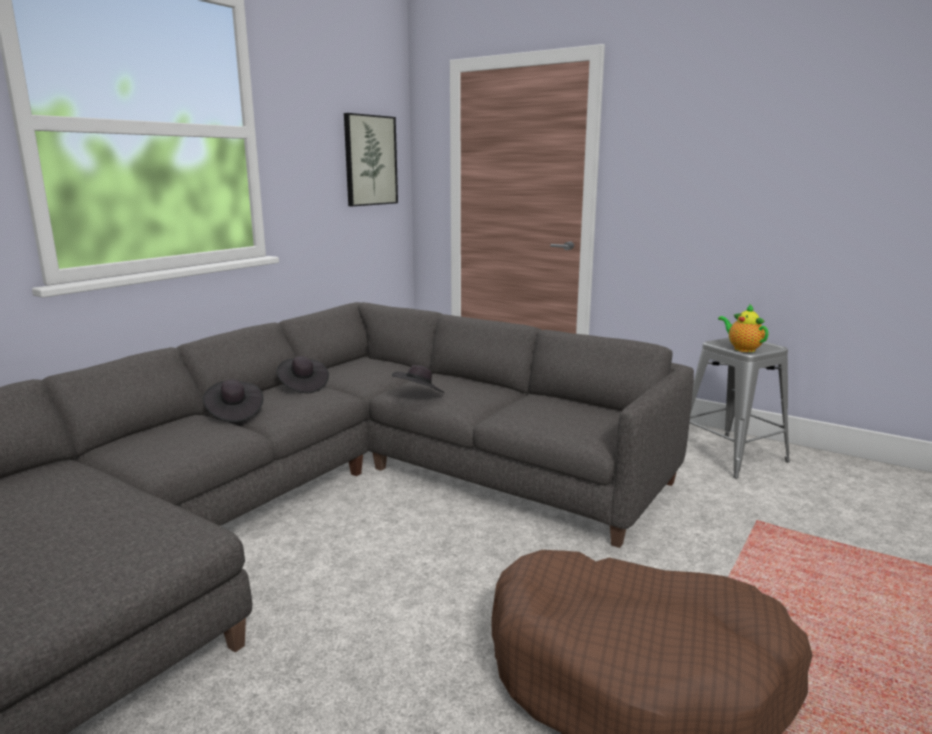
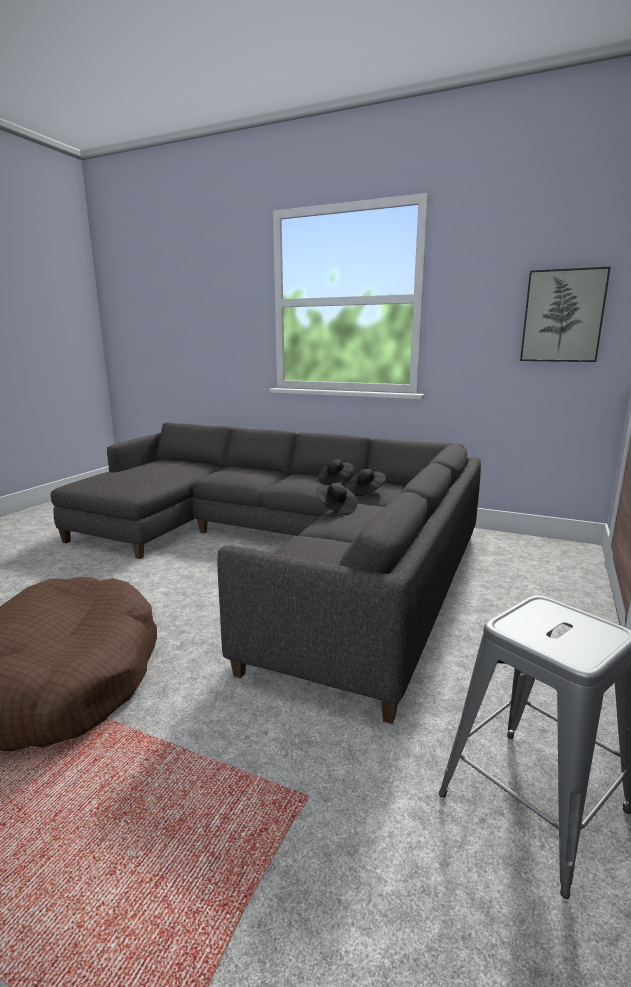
camera: 80 degrees right, 0 degrees up
(234, 413) = (281, 476): black hat -> black hat (366, 492)
(742, 349) = (520, 621): teapot -> none

